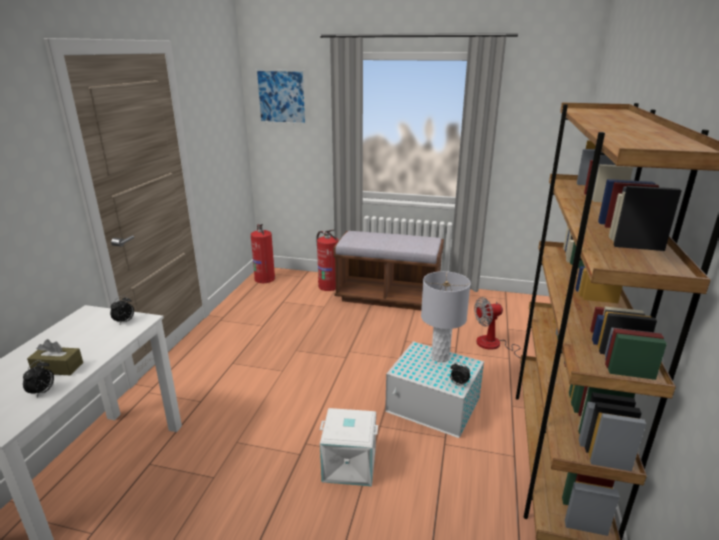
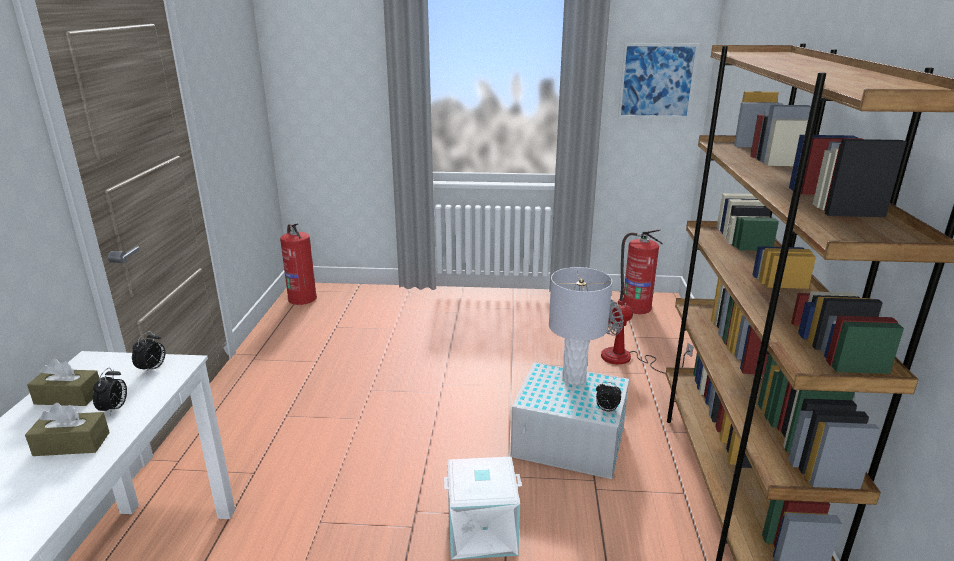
camera: 10 degrees left, 0 degrees up
(43, 392) = (60, 481): alarm clock -> alarm clock (114, 409)
(66, 336) = (68, 397): none -> brown tissue box
(281, 97) = (314, 48): picture -> picture (657, 81)
(328, 286) = (392, 301): fire extinguisher -> fire extinguisher (635, 307)
(388, 297) = (475, 309): brown bench -> none

